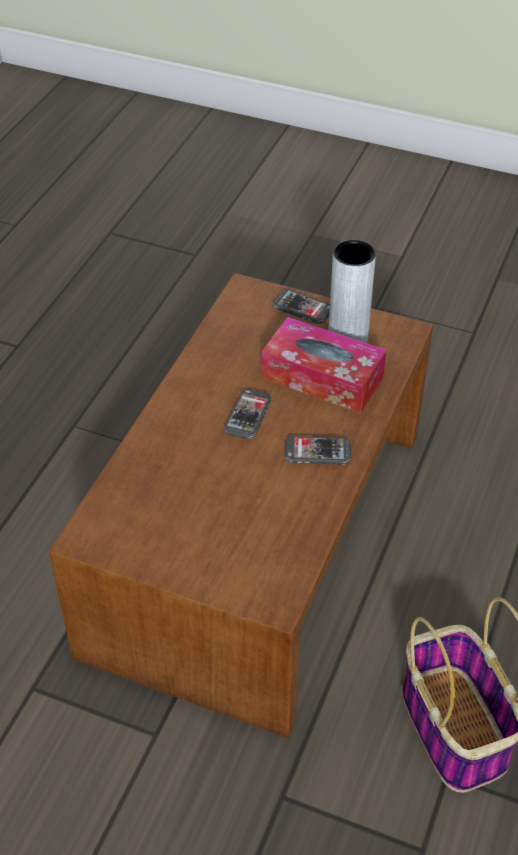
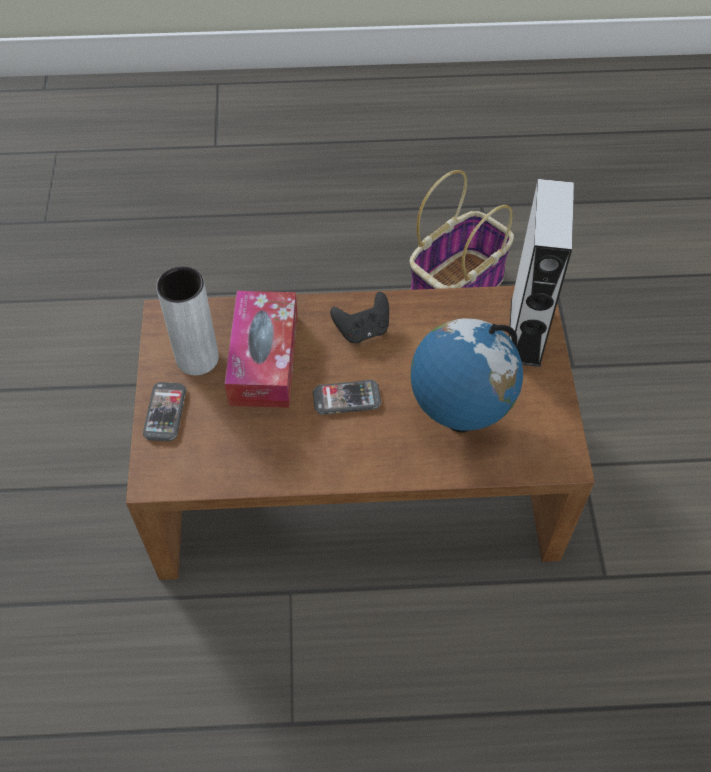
camera: 115 degrees left, 10 degrees up
(179, 482) = (458, 417): none -> globe
(243, 577) = (525, 331): none -> grey speaker
(317, 452) = (362, 330): phone -> black game controller

